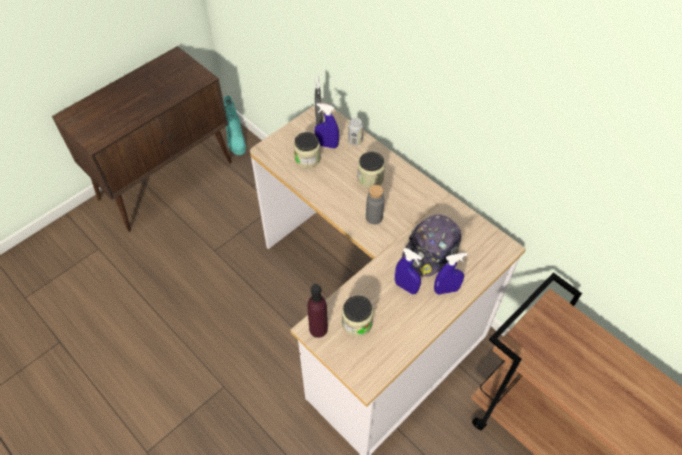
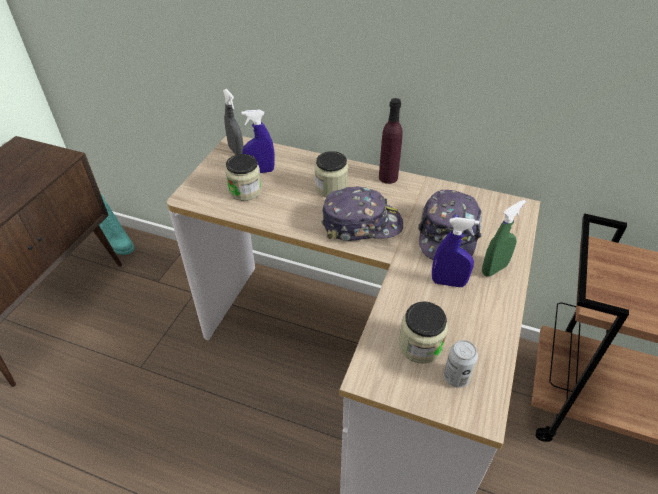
camera: 25 degrees left, 10 degrees down
(318, 329) = (376, 373): purple bottle -> purple bottle (388, 177)
(355, 141) = (290, 159): can -> can (456, 377)
(374, 217) = (361, 224): grey bottle -> cap
(446, 290) = (494, 269): blue spray bottle -> green spray bottle

